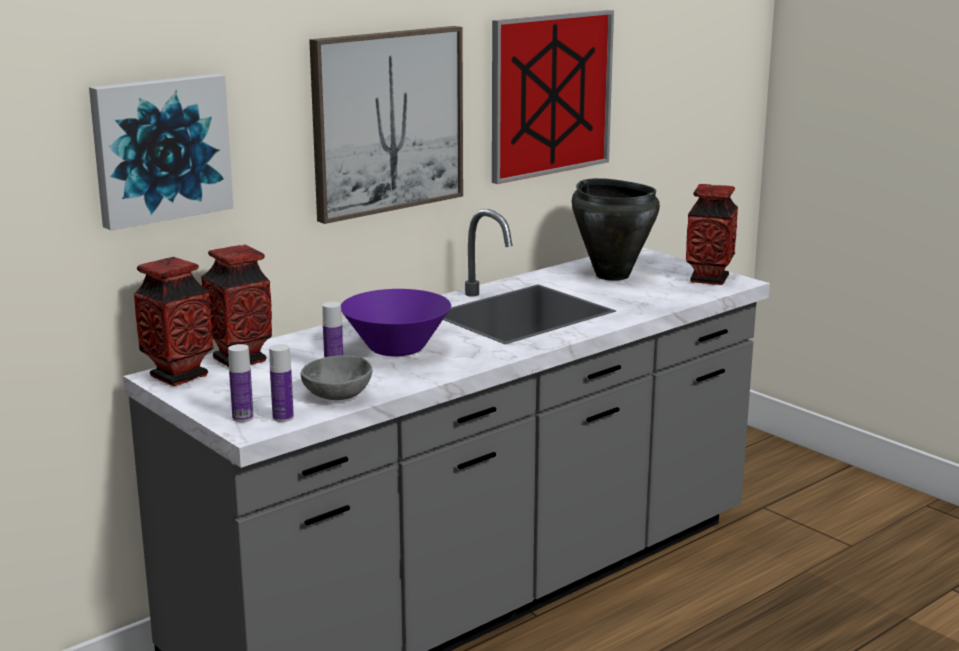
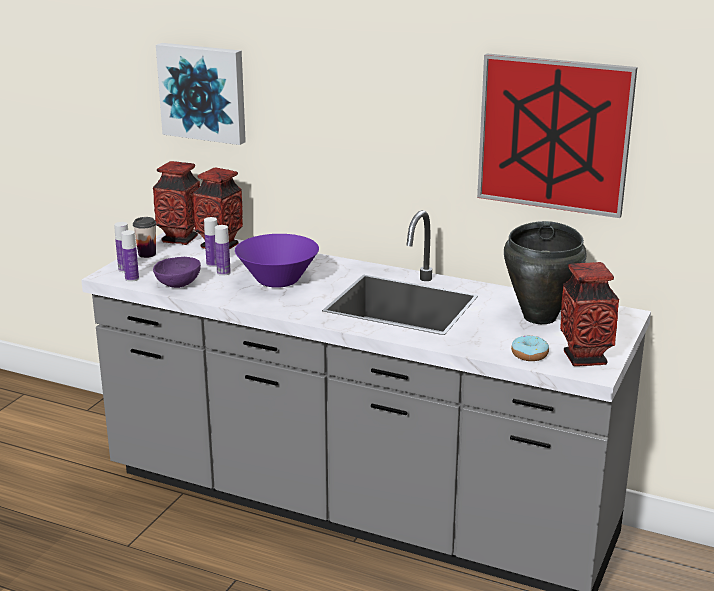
camera: 65 degrees right, 5 degrees up
(205, 400) = (147, 254): none -> cup
(297, 371) = (213, 264): none -> bottle
(337, 396) = (177, 284): grey bowl -> purple bowl
(387, 121) = (375, 116): picture -> none
(687, 293) = (529, 355): none -> donut

